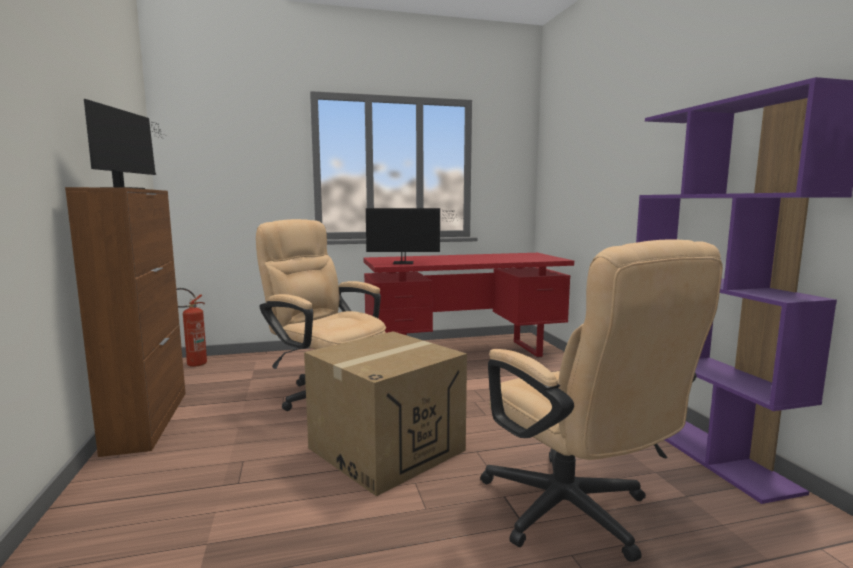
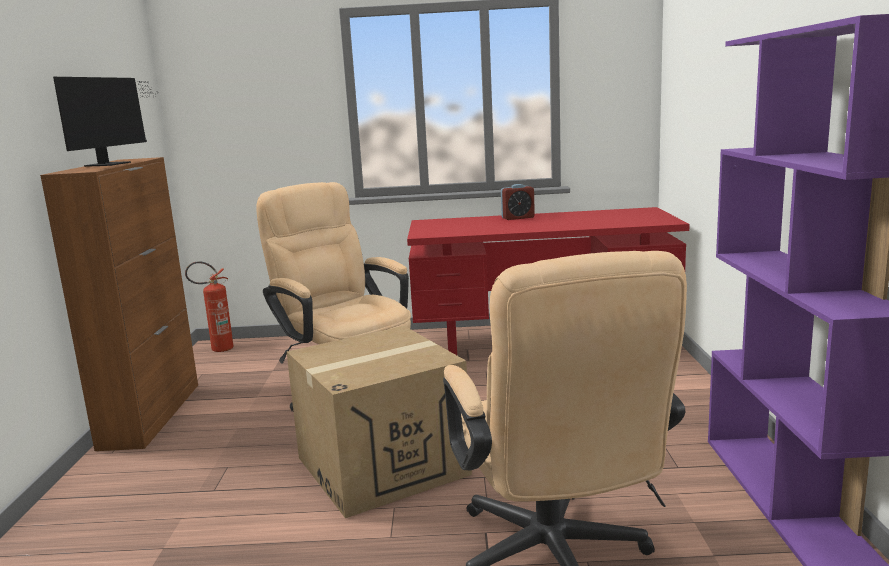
camera: 15 degrees right, 5 degrees up
(407, 263) = (454, 230): monitor -> none
(446, 256) = (518, 218): none -> alarm clock

